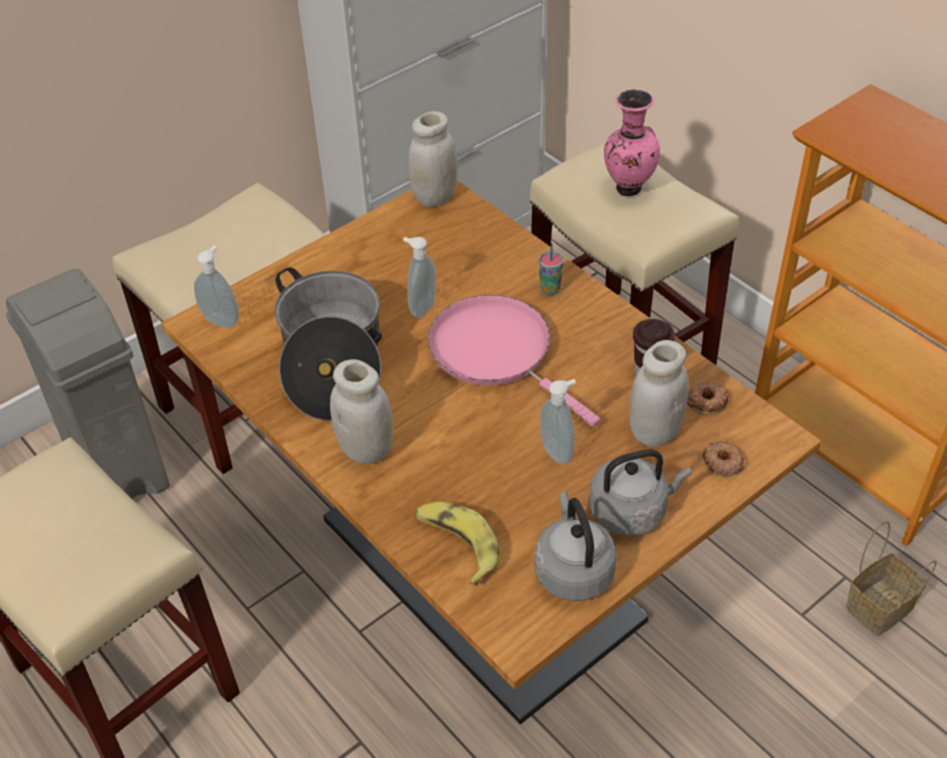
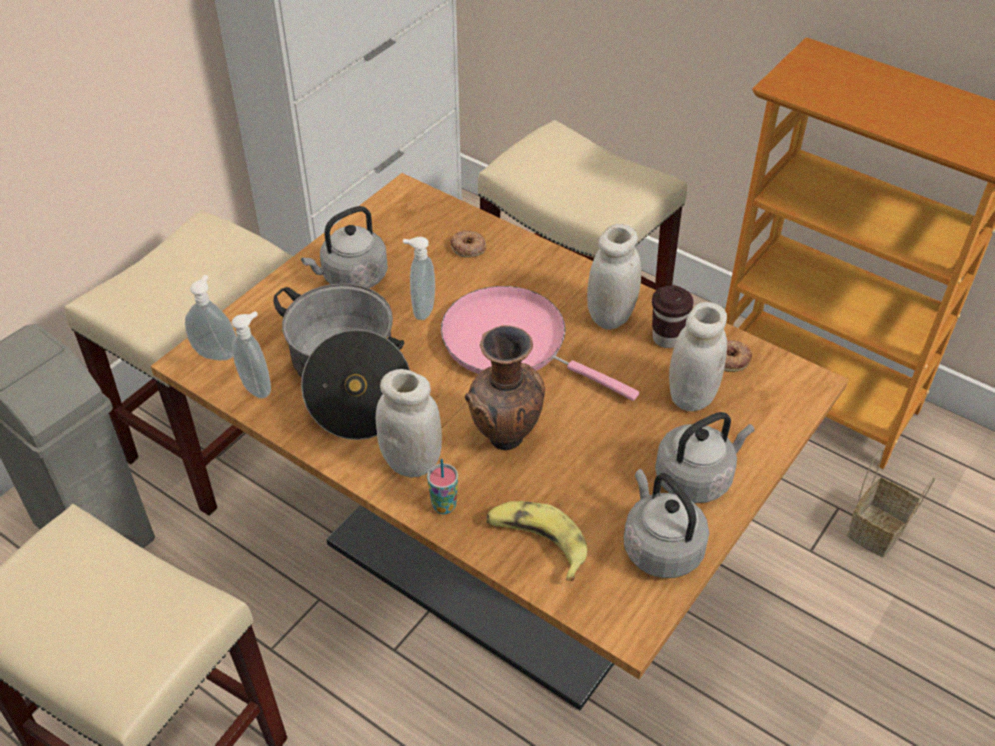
camera: 15 degrees left, 0 degrees up
(365, 267) = (352, 278): none -> grey kettle
(435, 197) = (400, 199): white jar -> white jar (611, 316)
(459, 444) = (505, 440): none -> brown vase
(550, 289) = (544, 273): cup -> cup (444, 506)
(558, 451) = (605, 431): soap dispenser -> soap dispenser (258, 387)
(627, 188) = (575, 168): pink vase -> none
(722, 462) = (765, 415): donut -> donut (468, 247)

